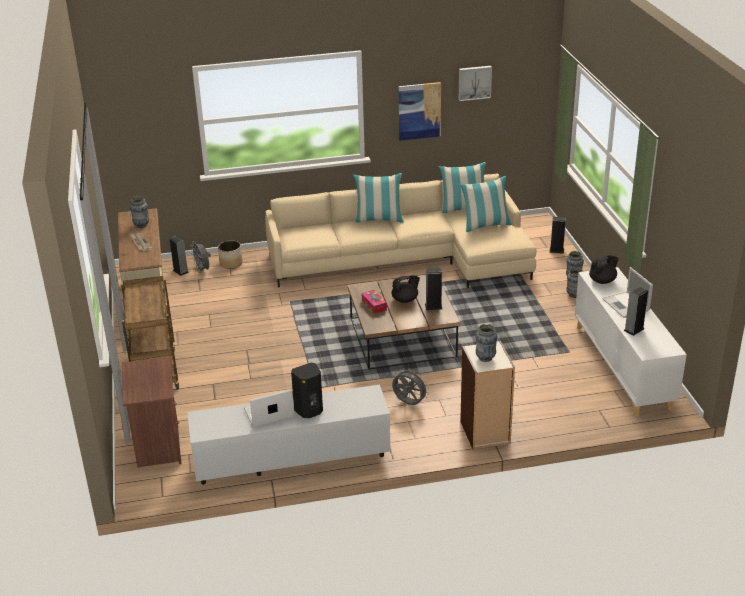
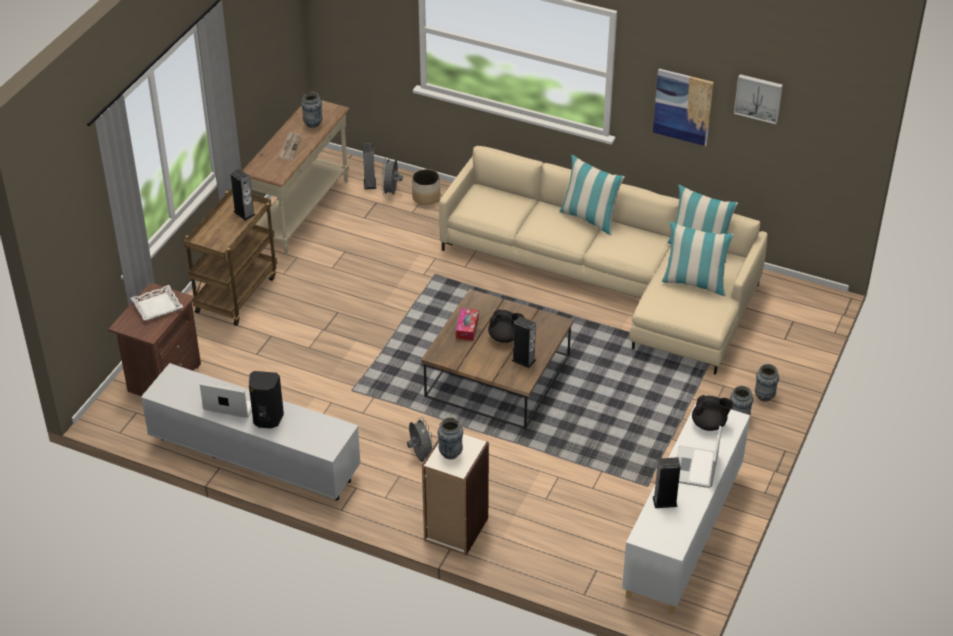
camera: 35 degrees right, 10 degrees up
(147, 374) = (157, 306): none -> white tray
(556, 250) = (790, 349): speaker -> speaker (244, 213)

